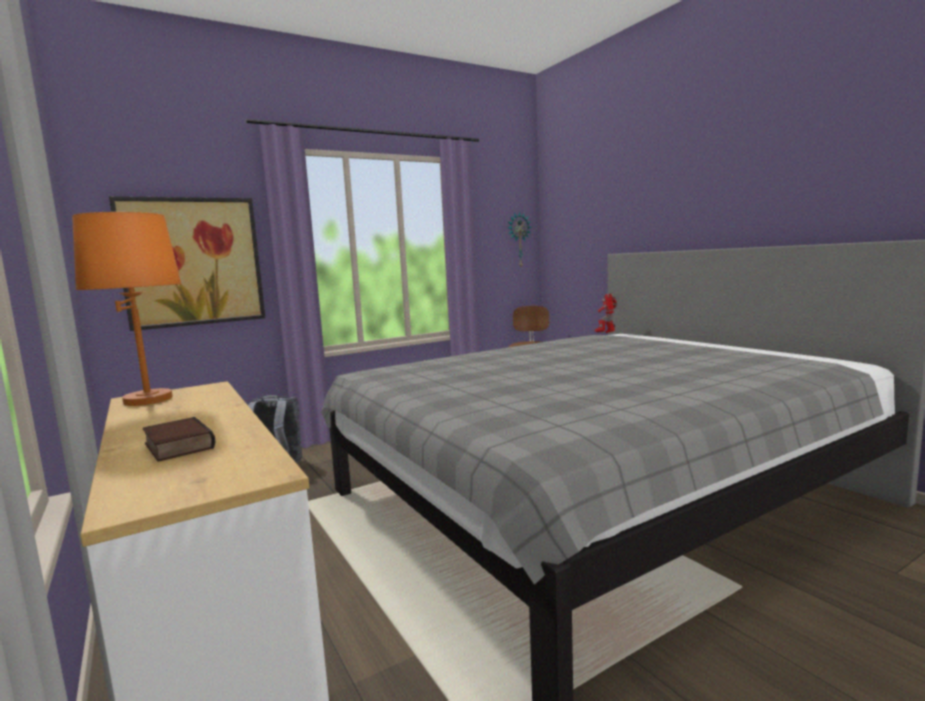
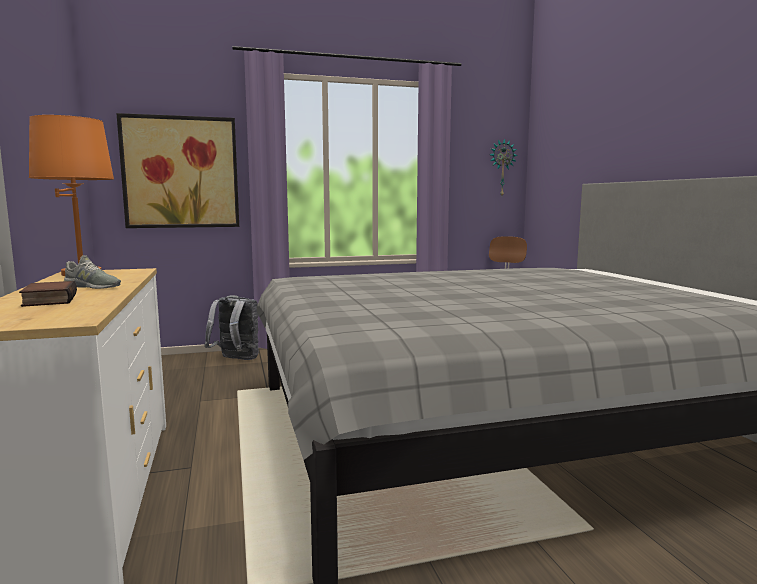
camera: 15 degrees right, 0 degrees up
(198, 418) = (92, 287): none -> grey shoe
(606, 334) = (568, 267): toy robot -> none

